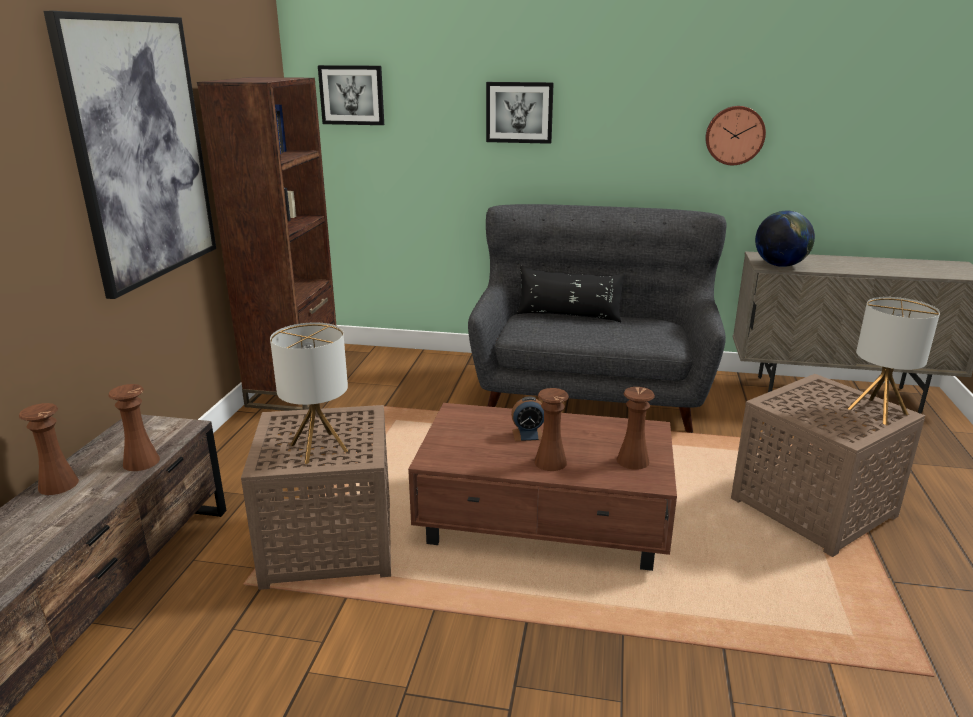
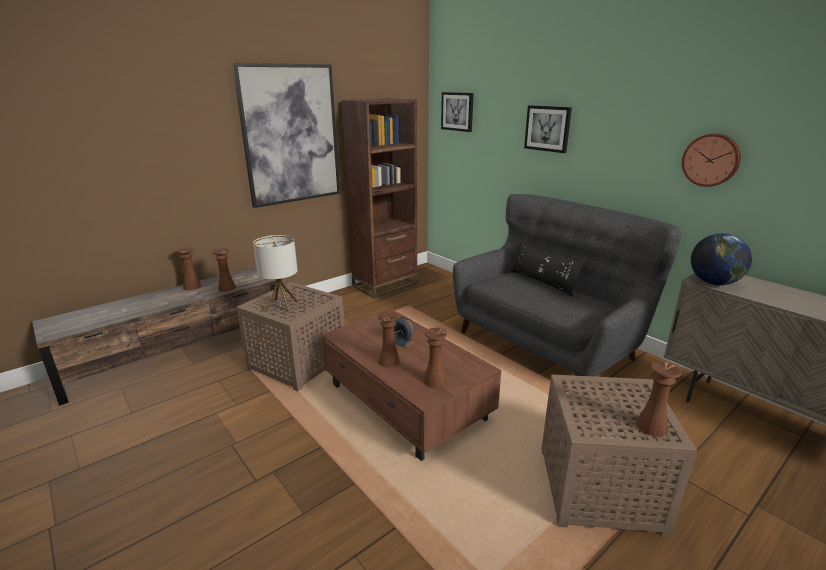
camera: 40 degrees right, 0 degrees up
(877, 411) = (651, 426): table lamp -> brown vase

